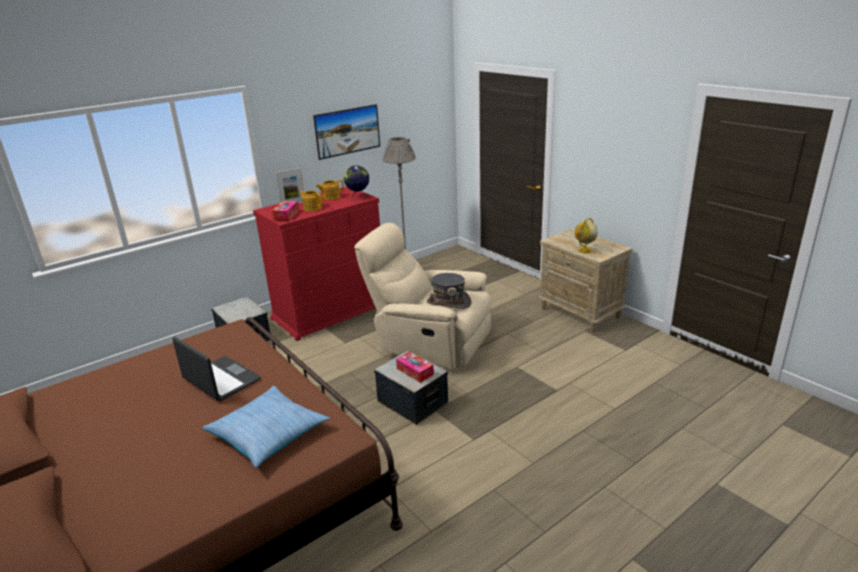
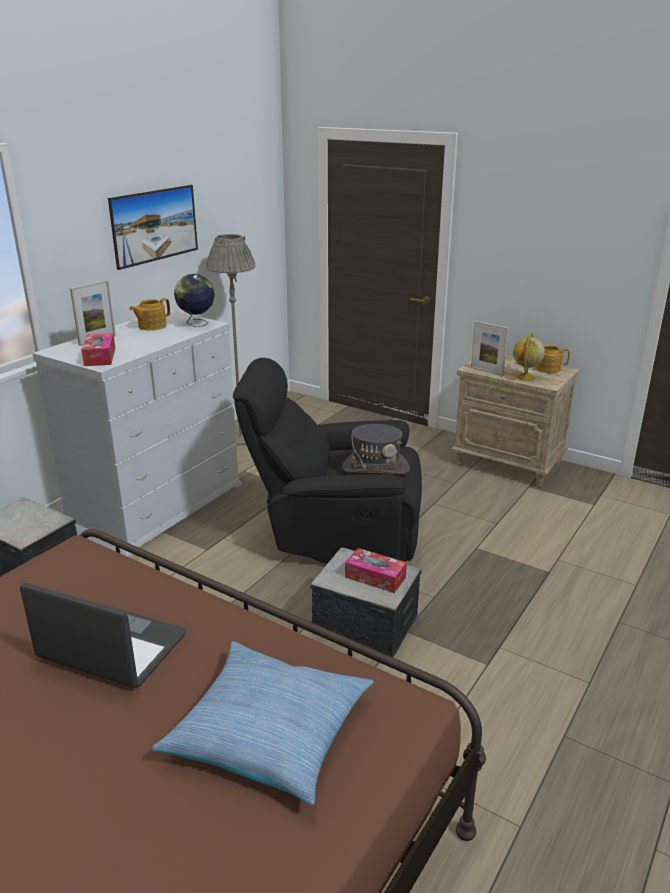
camera: 20 degrees left, 0 degrees up
(312, 208) = (135, 343): teapot -> teapot (547, 369)
(331, 311) = (157, 506): red dresser -> white dresser
(429, 344) = (336, 533): beige armchair -> black armchair
(560, 243) = (487, 371): none -> picture frame

